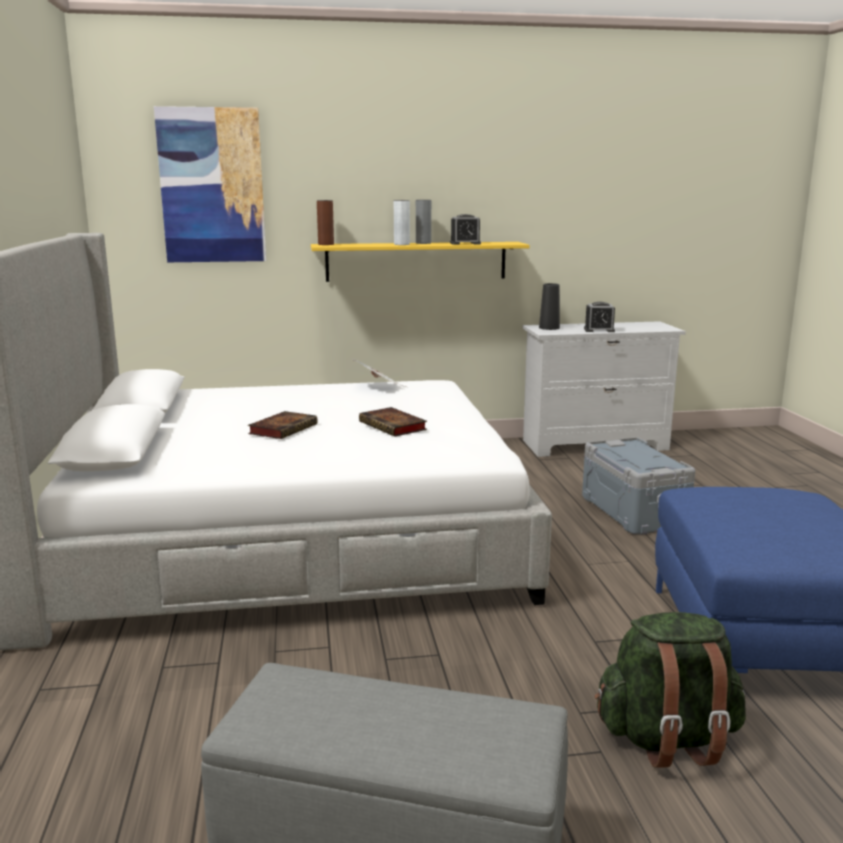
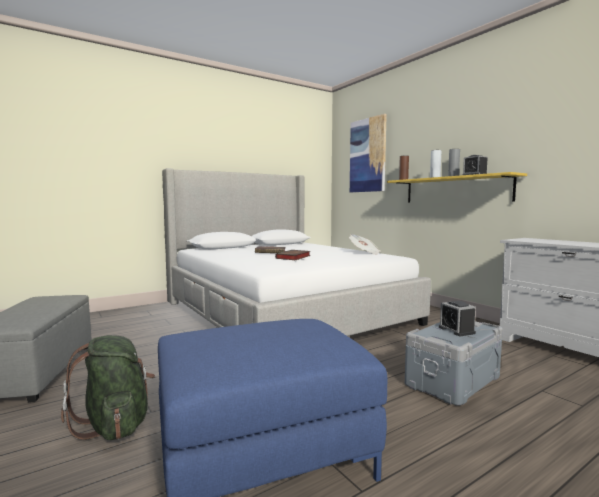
camera: 65 degrees right, 10 degrees down
(549, 328) = (533, 239): black vase -> none
(599, 330) = (567, 243): alarm clock -> alarm clock (456, 330)

